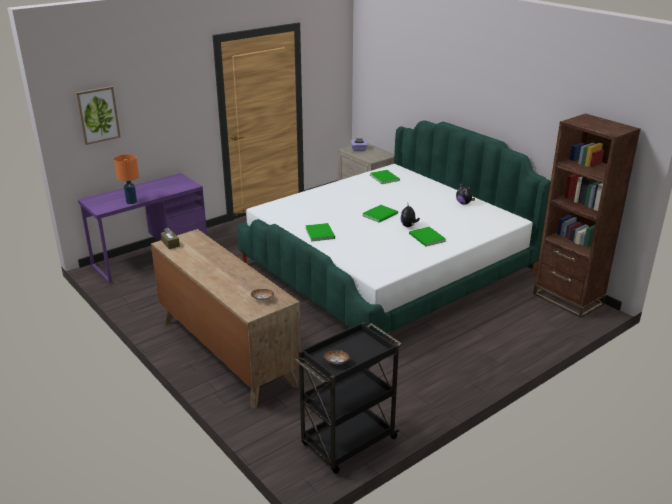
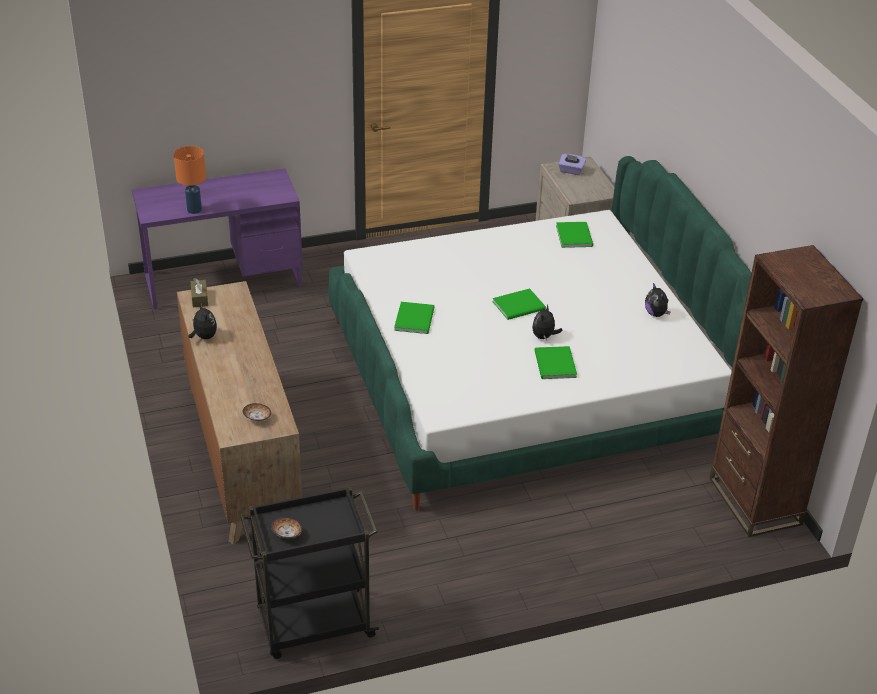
camera: 20 degrees right, 10 degrees up
(98, 115) = (168, 83): picture -> none
(189, 263) = (204, 336): none -> plush toy

